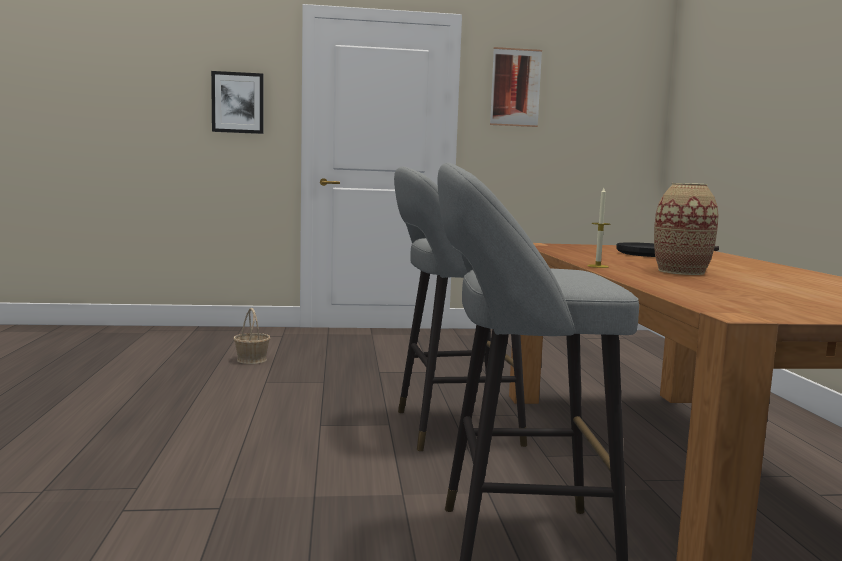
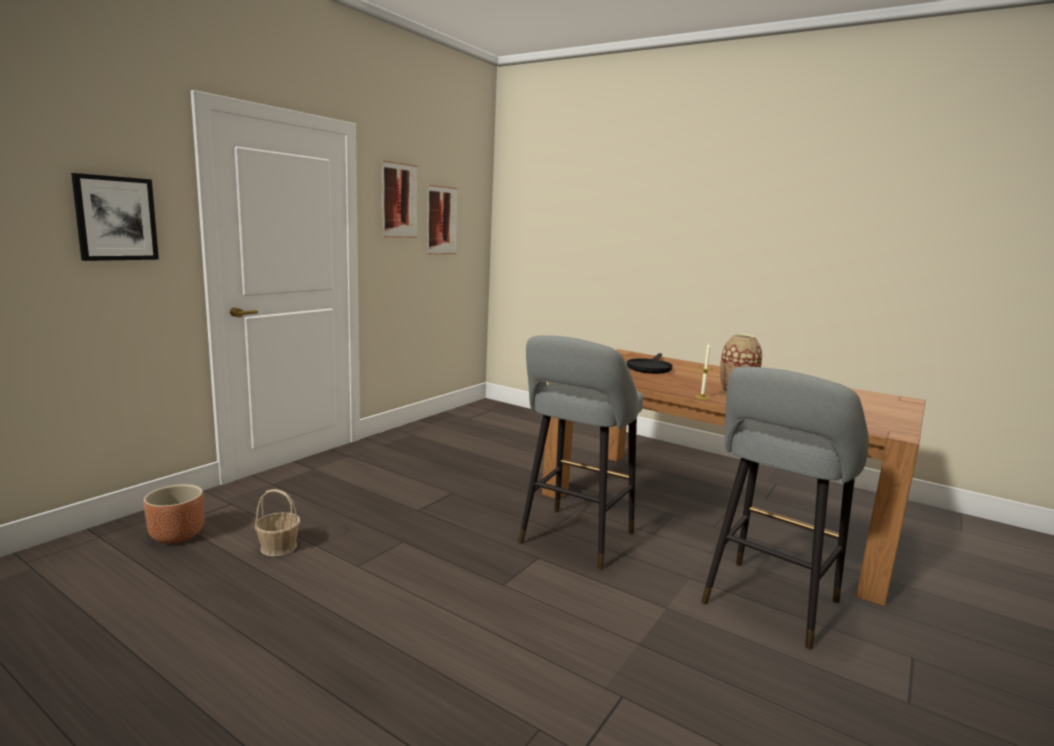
camera: 50 degrees left, 5 degrees up
(222, 340) = (177, 536): none -> brown planter
(578, 109) = (441, 220): none -> picture

